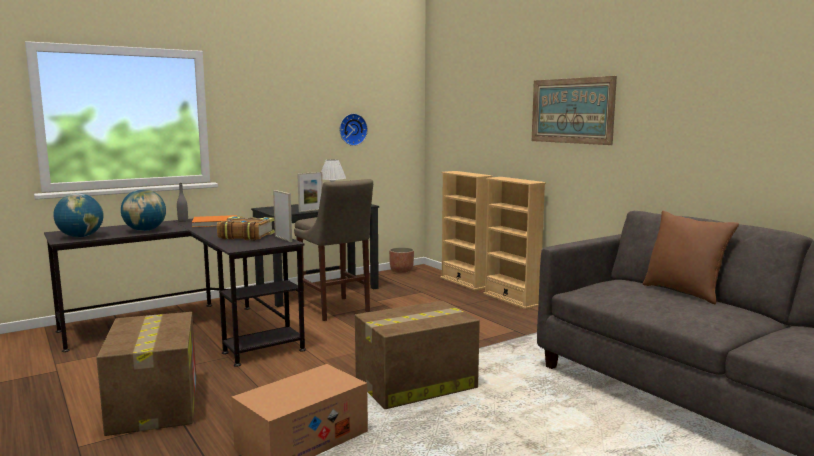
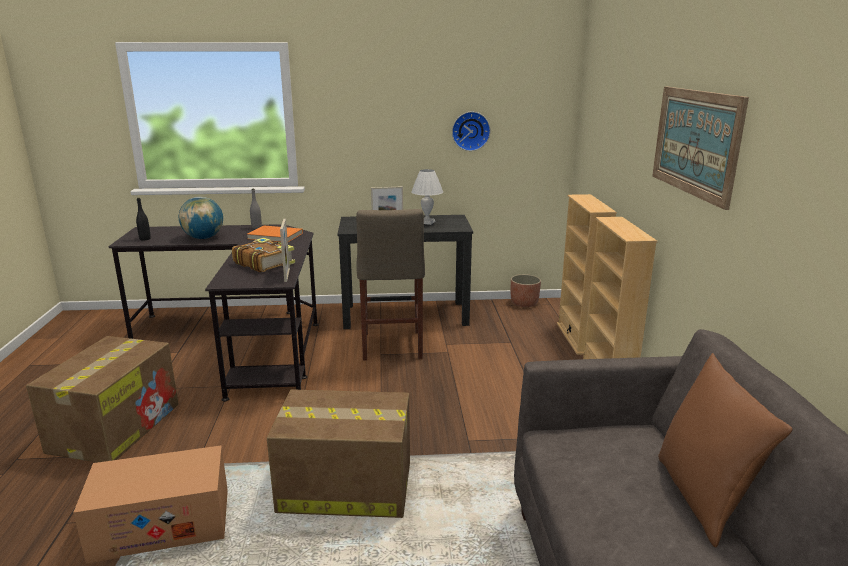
camera: 30 degrees right, 10 degrees up
(81, 237) = (145, 239): globe -> black bottle

